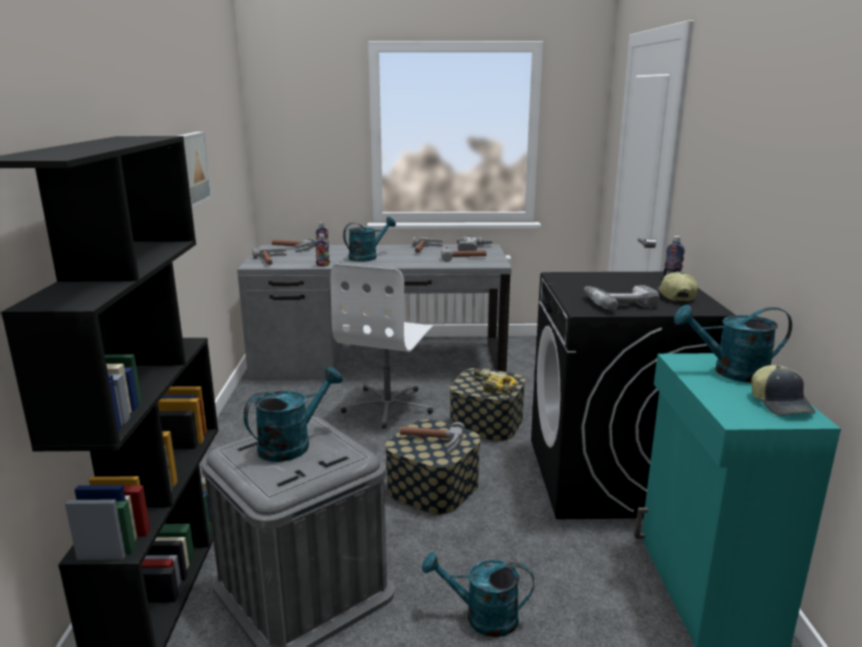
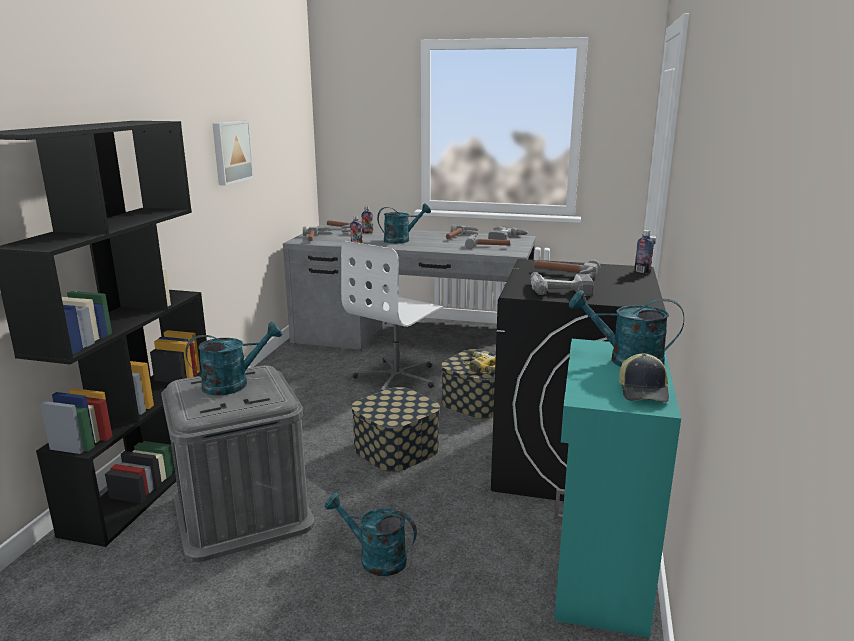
camera: 15 degrees right, 0 degrees up
(430, 443) = (392, 407): hammer -> hammer (563, 276)
(675, 296) = (623, 288): cap -> none

